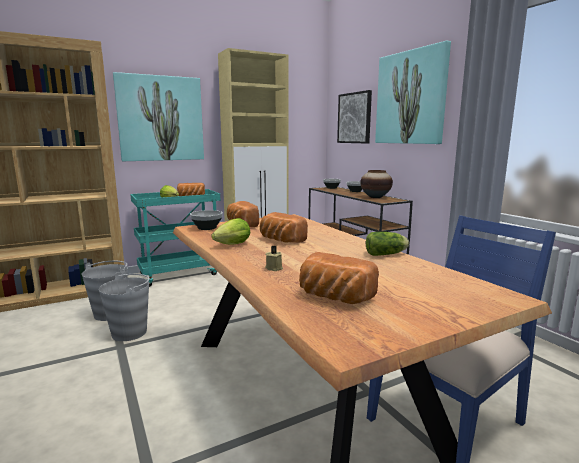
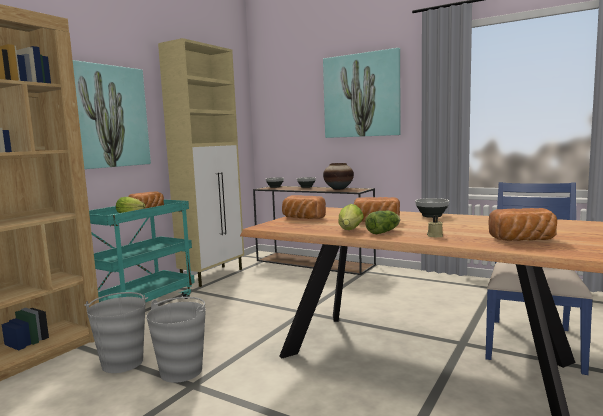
camera: 30 degrees left, 5 degrees down
(207, 228) = (280, 225): bowl -> bowl (431, 216)
(354, 118) = (293, 115): picture -> none
(387, 254) = (474, 217): lettuce -> lettuce (384, 232)

